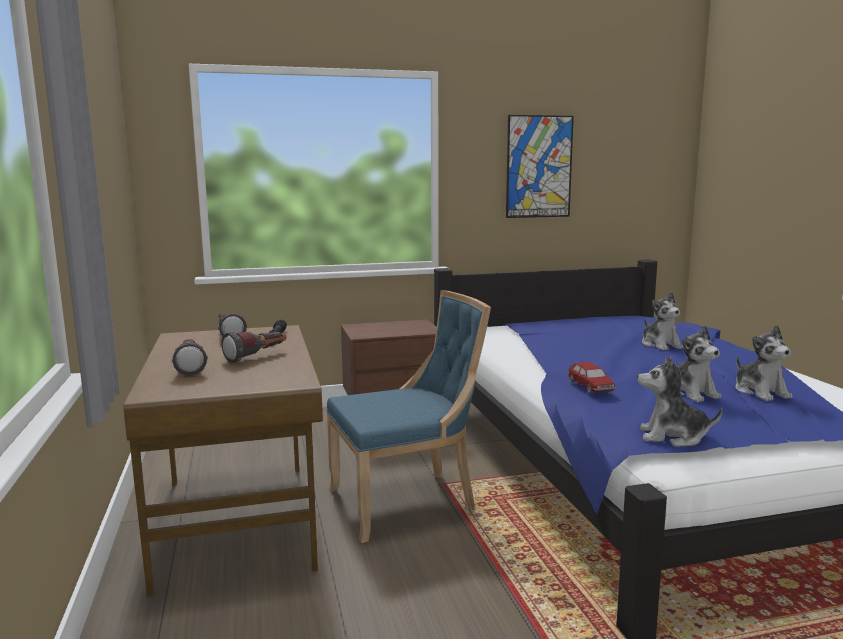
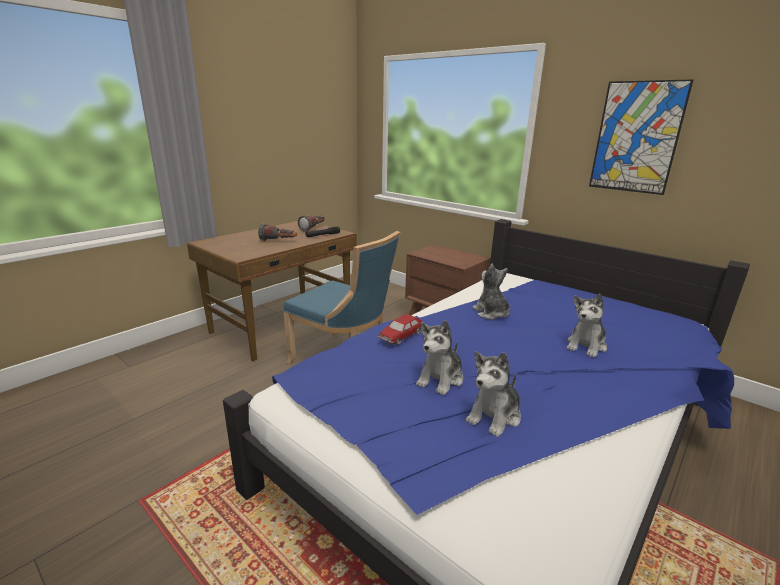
camera: 55 degrees right, 10 degrees up
(190, 367) = (249, 237): flashlight -> none
(672, 437) = (317, 385): plush toy -> plush toy (491, 313)

